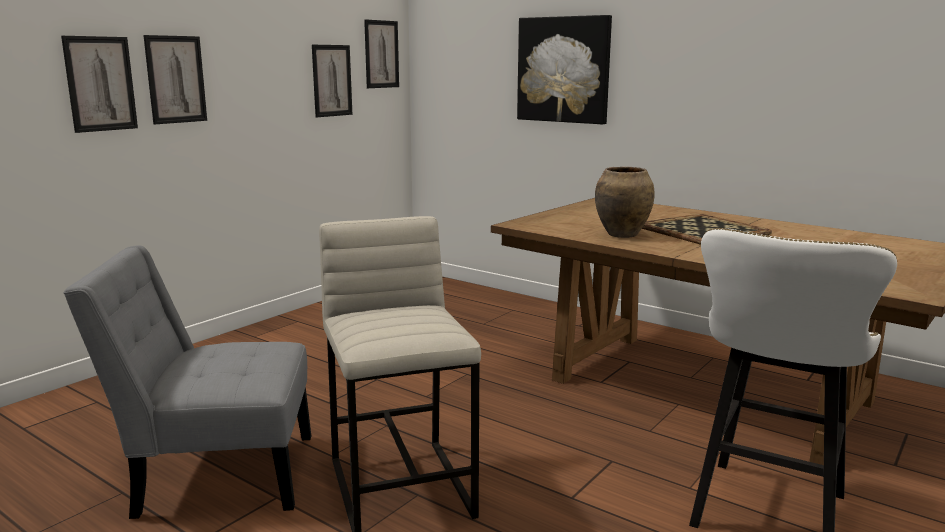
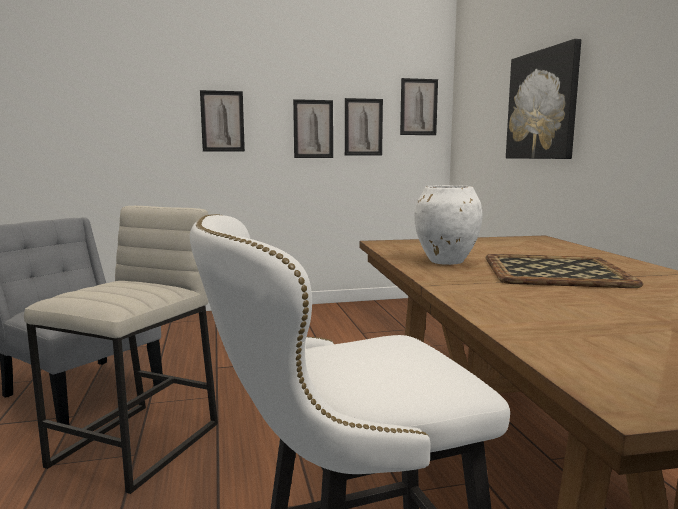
camera: 40 degrees right, 5 degrees down
(100, 84) = (166, 122): picture -> picture (313, 129)
(622, 235) = (446, 261): brown vase -> white vase

